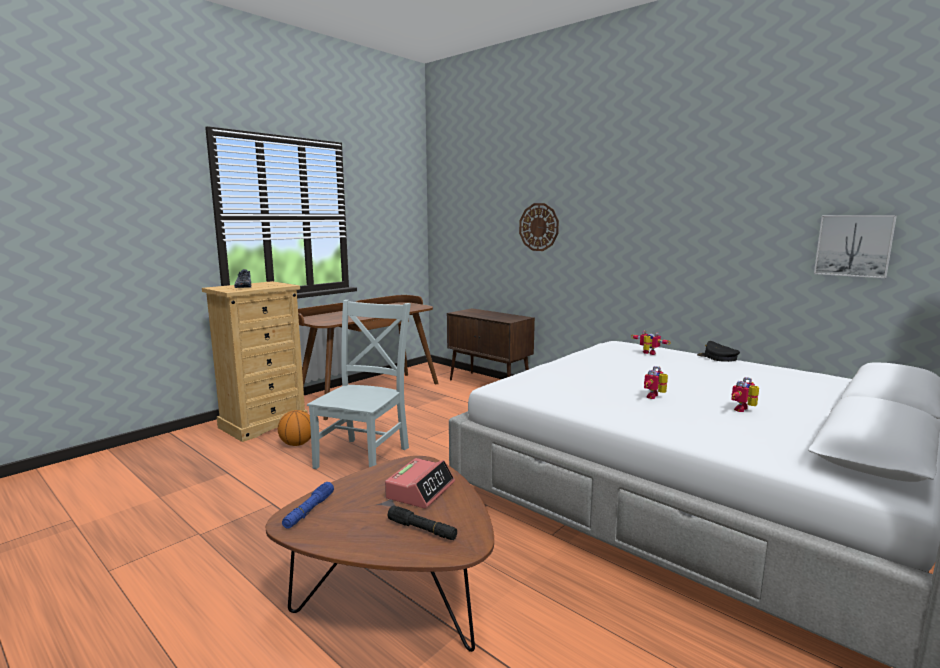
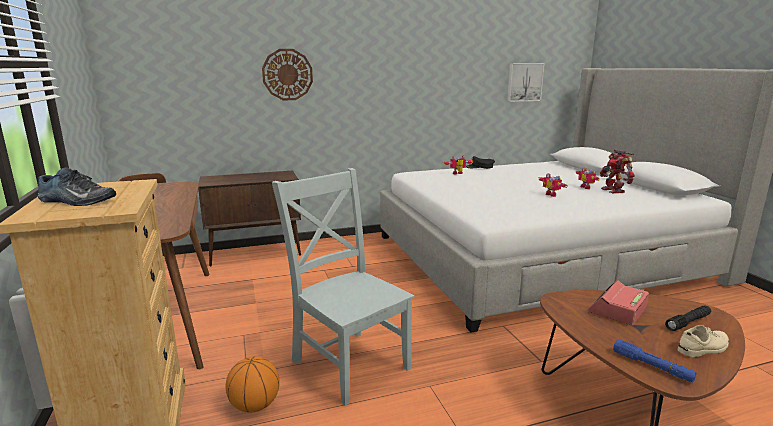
camera: 60 degrees left, 5 degrees up
(364, 537) = (703, 347): none -> beige shoe
(420, 490) = (617, 310): alarm clock -> alarm clock turned 105 degrees counterclockwise
(765, 425) = (614, 190): none -> toy robot

